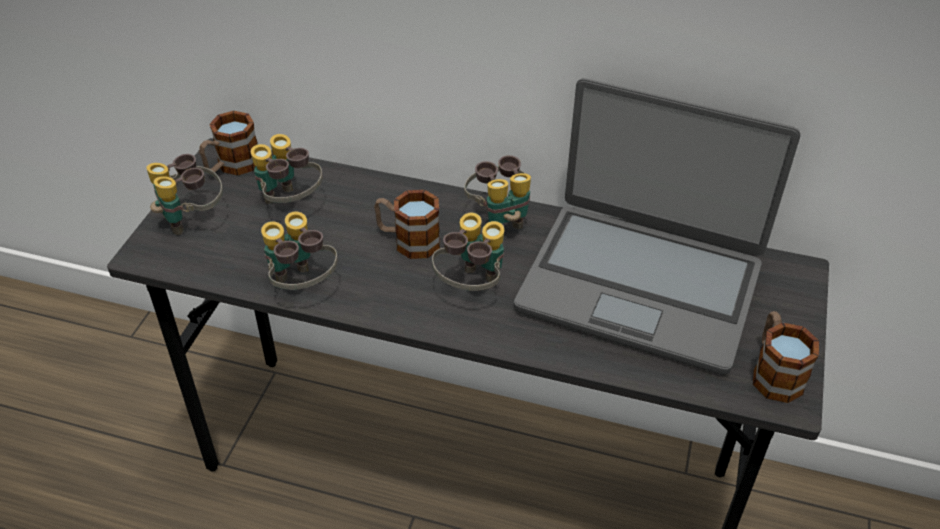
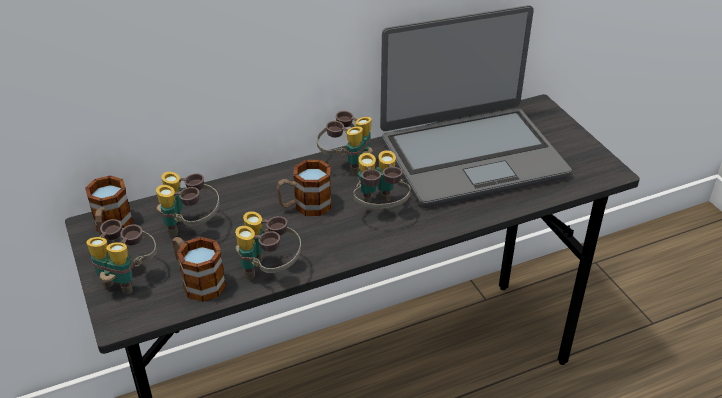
camera: 40 degrees left, 5 degrees down
(774, 372) = (587, 162): mug -> mug (198, 281)

